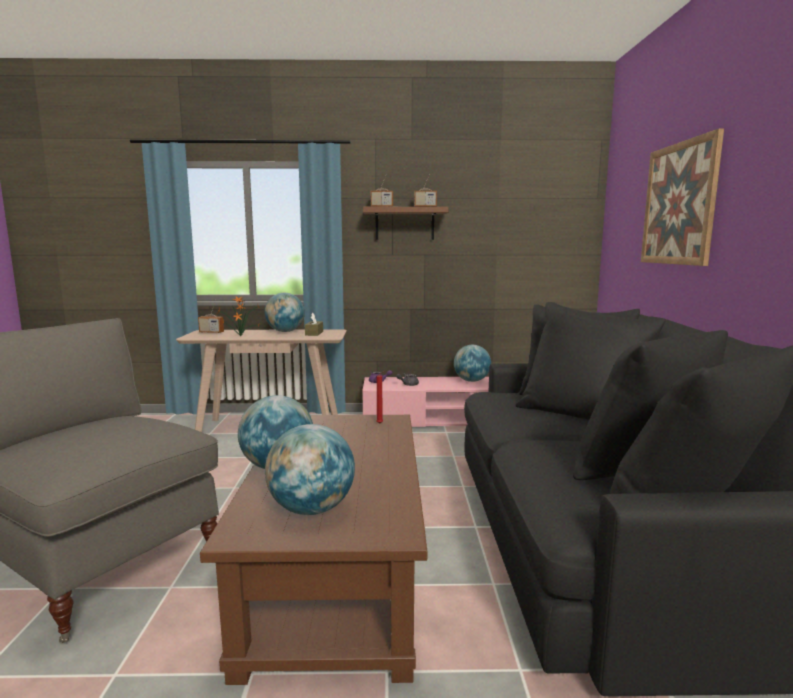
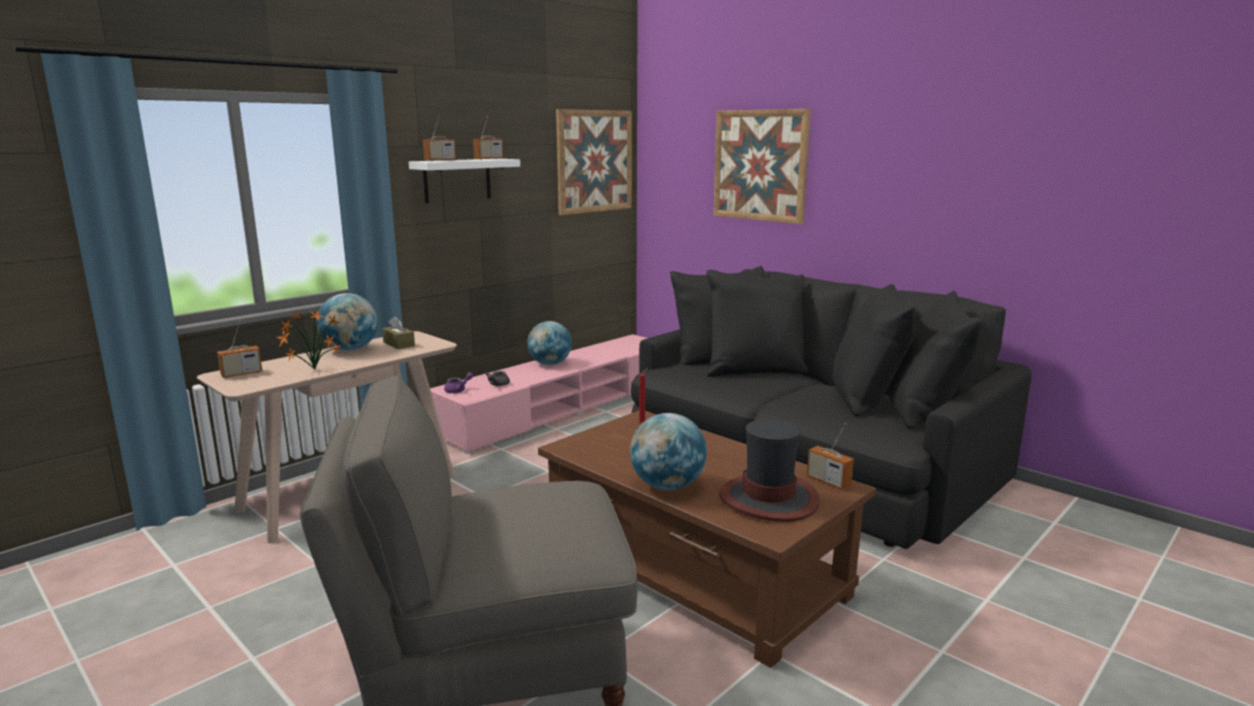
camera: 45 degrees left, 5 degrees up
(311, 509) = (769, 499): globe -> hat
(397, 521) = (828, 481): none -> radio
(404, 224) = (457, 180): brown shelf -> white shelf
(548, 214) = (594, 161): none -> picture

